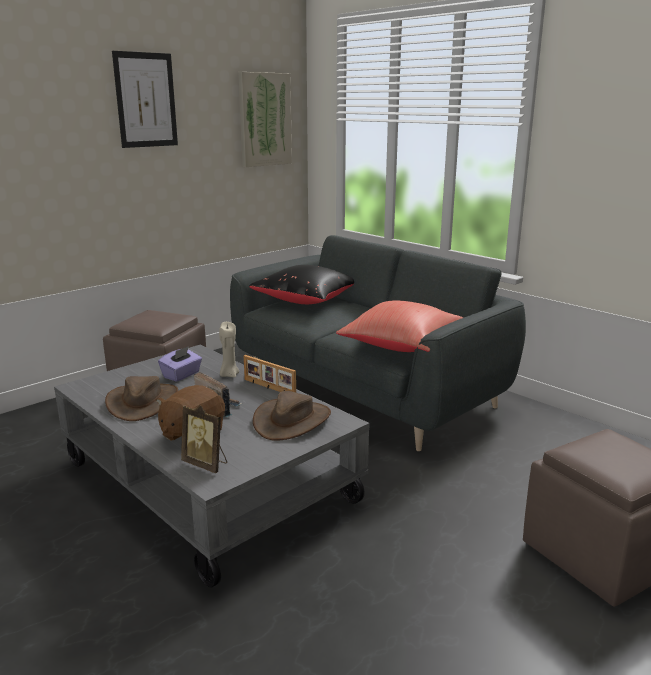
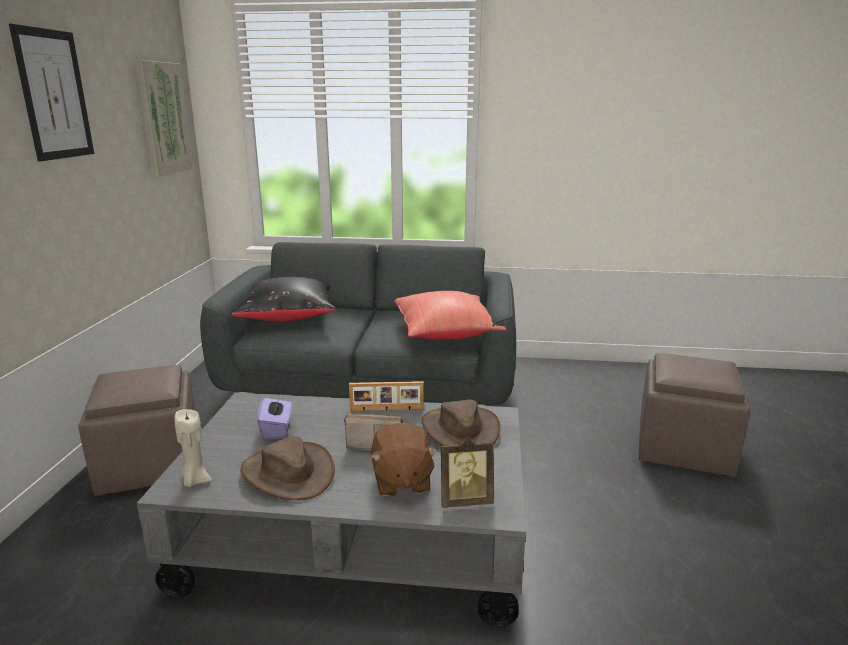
camera: 40 degrees left, 0 degrees up
(229, 375) = (326, 411): beige candle -> beige candle (195, 480)

